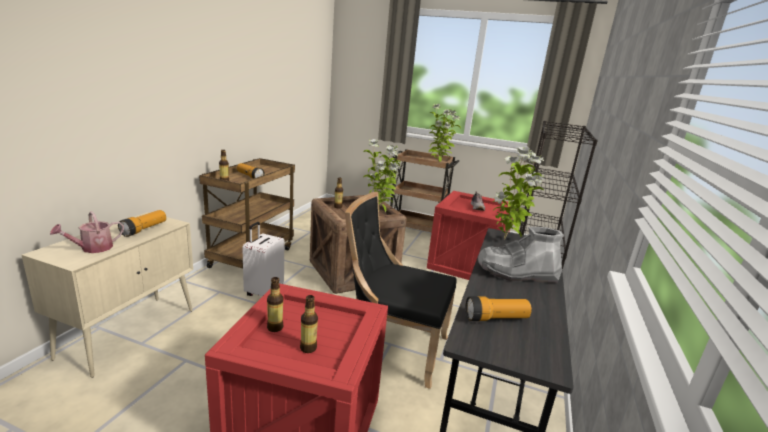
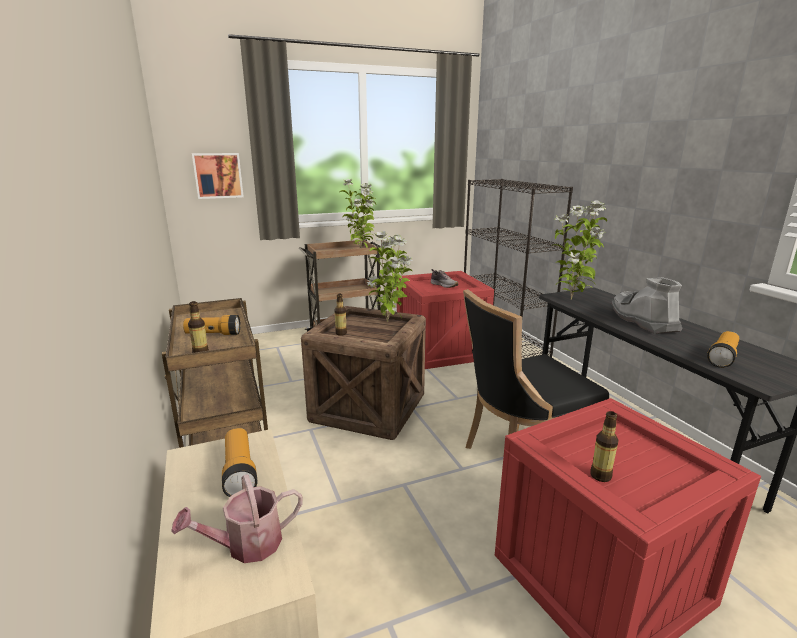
camera: 40 degrees left, 0 degrees up
(92, 248) = (246, 545): watering can -> watering can turned 60 degrees clockwise
(263, 291) = (320, 485): white suitcase -> none
(308, 348) = (657, 472): bottle -> none
(363, 89) = (218, 175): none -> picture
(516, 273) = (642, 320): grey boot -> grey boot turned 120 degrees clockwise

